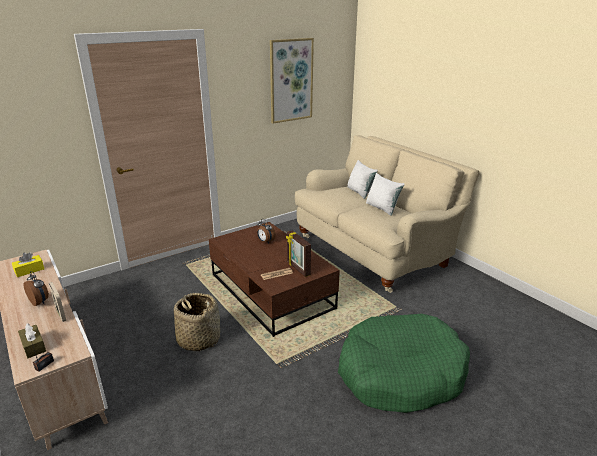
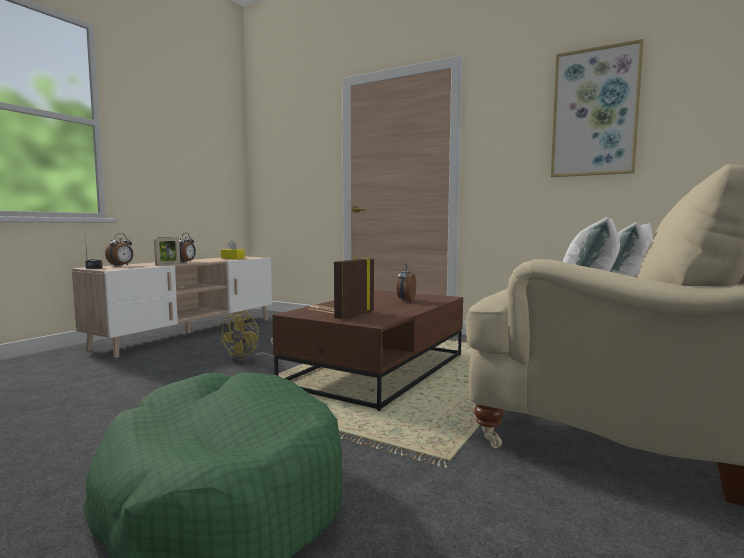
camera: 65 degrees right, 20 degrees down
(33, 346) = (121, 266): brown tissue box -> alarm clock
(198, 339) = (250, 360): basket -> yellow fan

